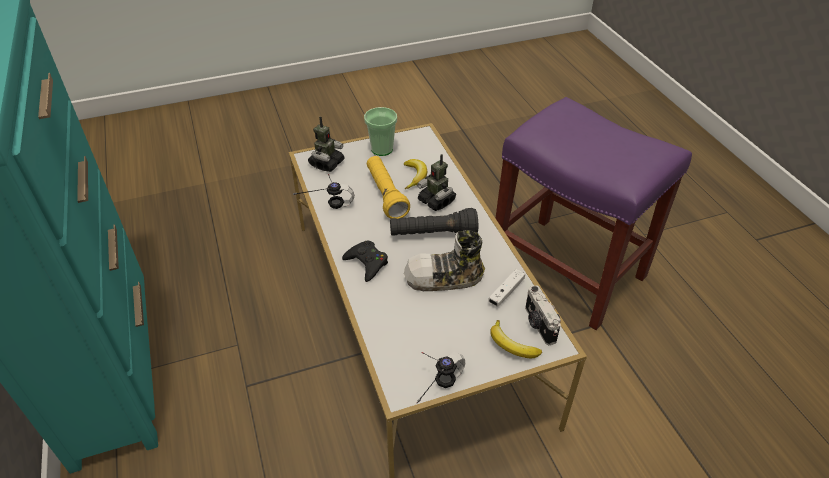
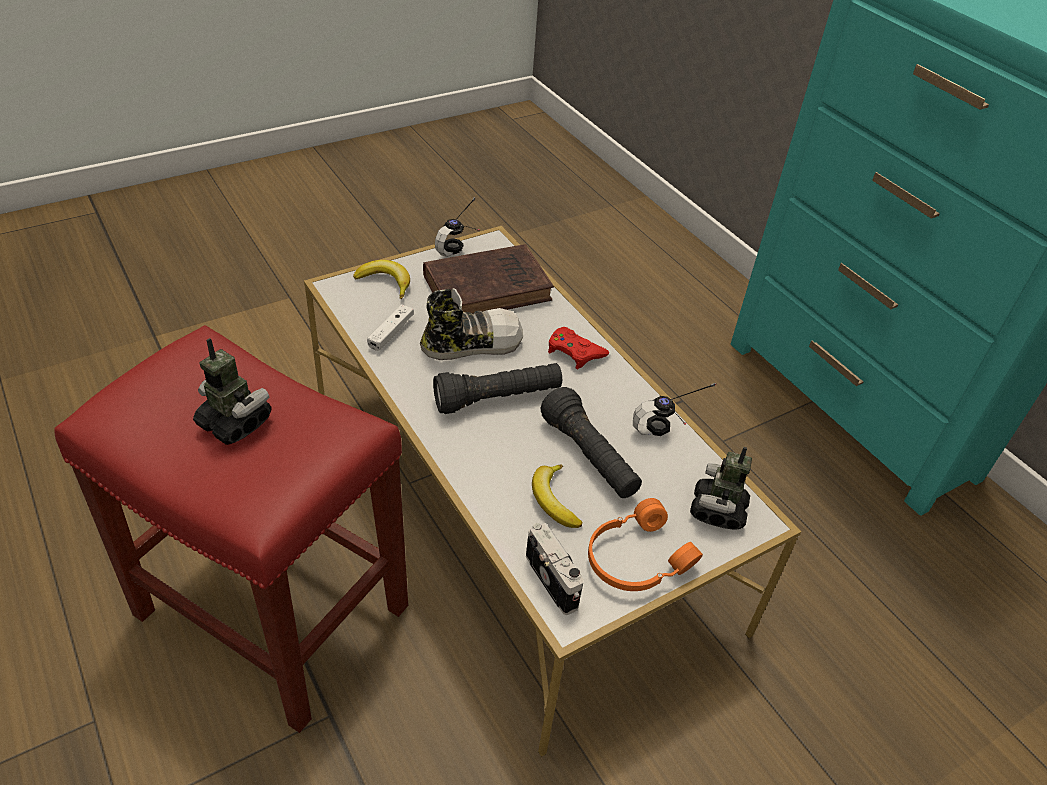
camera: 165 degrees right, 0 degrees up
(367, 263) = (574, 352): black game controller -> red game controller
(382, 149) = (635, 558): cup -> orange headphones
(385, 195) = (589, 457): yellow flashlight -> black flashlight
(417, 331) = (490, 287): none -> brown book
(436, 201) = (504, 454): toy robot -> toy robot (234, 423)
(538, 325) = (353, 303): camera -> camera (553, 580)
(569, 271) = (269, 609): purple stool -> red stool

